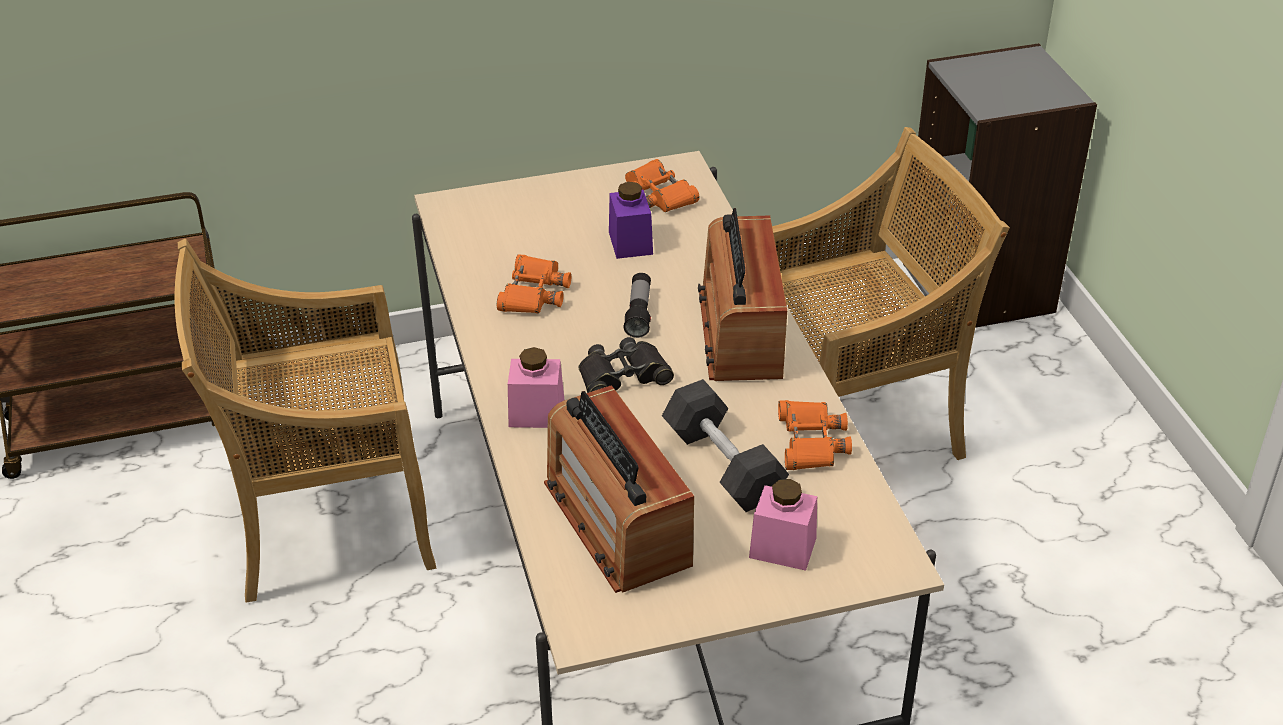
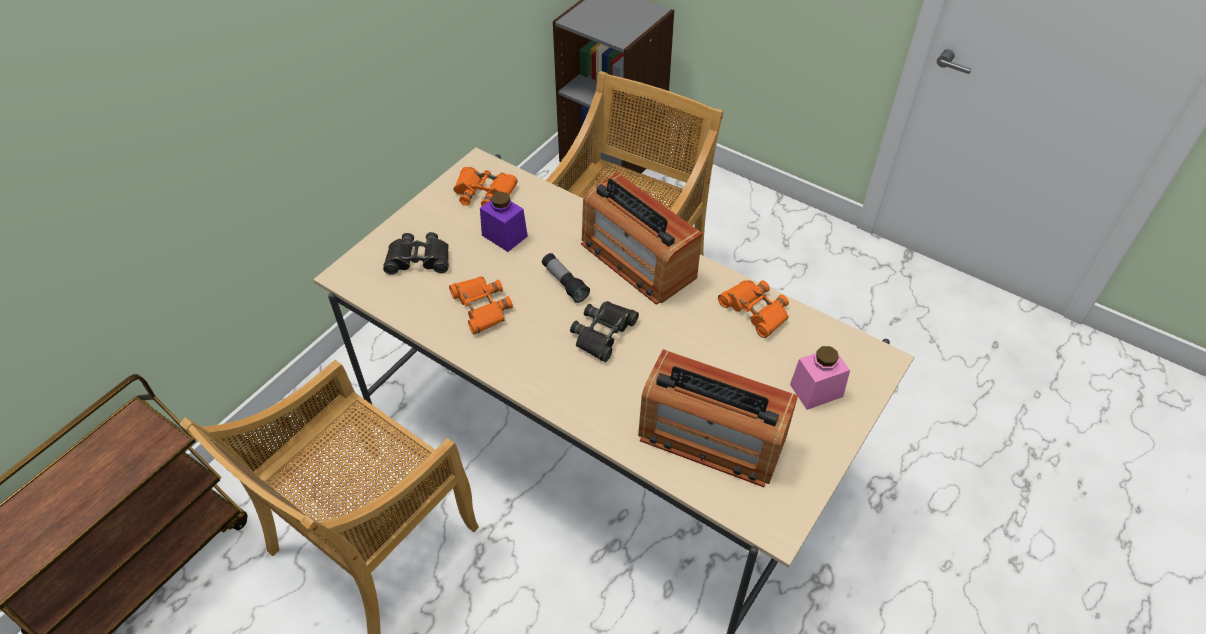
camera: 40 degrees left, 10 degrees up
(524, 224) = (418, 259): none -> black binoculars
(536, 413) = (580, 394): pink jar -> none
(723, 464) = (726, 357): black dumbbell -> none

